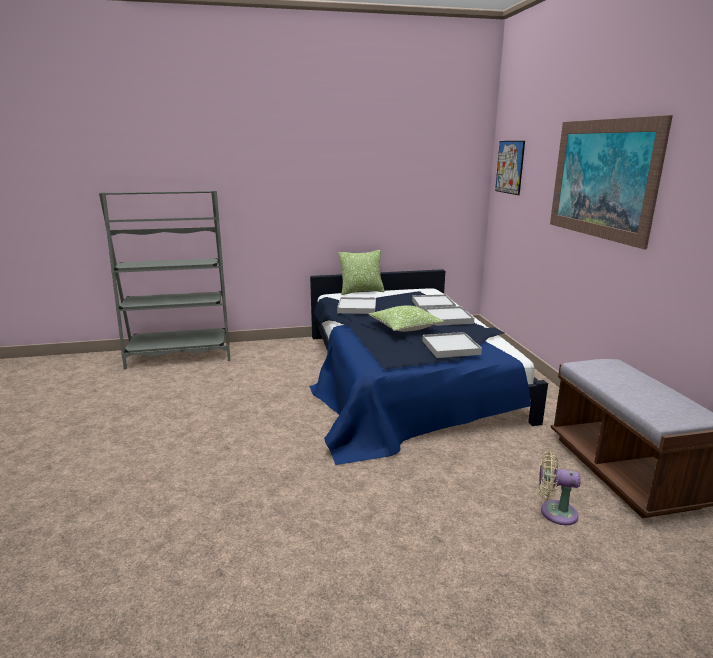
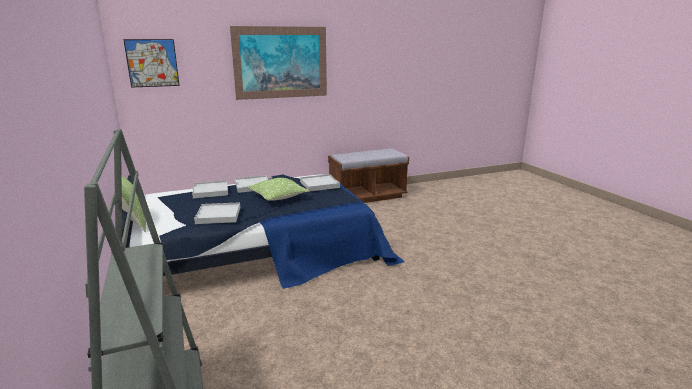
camera: 100 degrees left, 0 degrees up
(554, 512) = (409, 210): beige fan -> none

